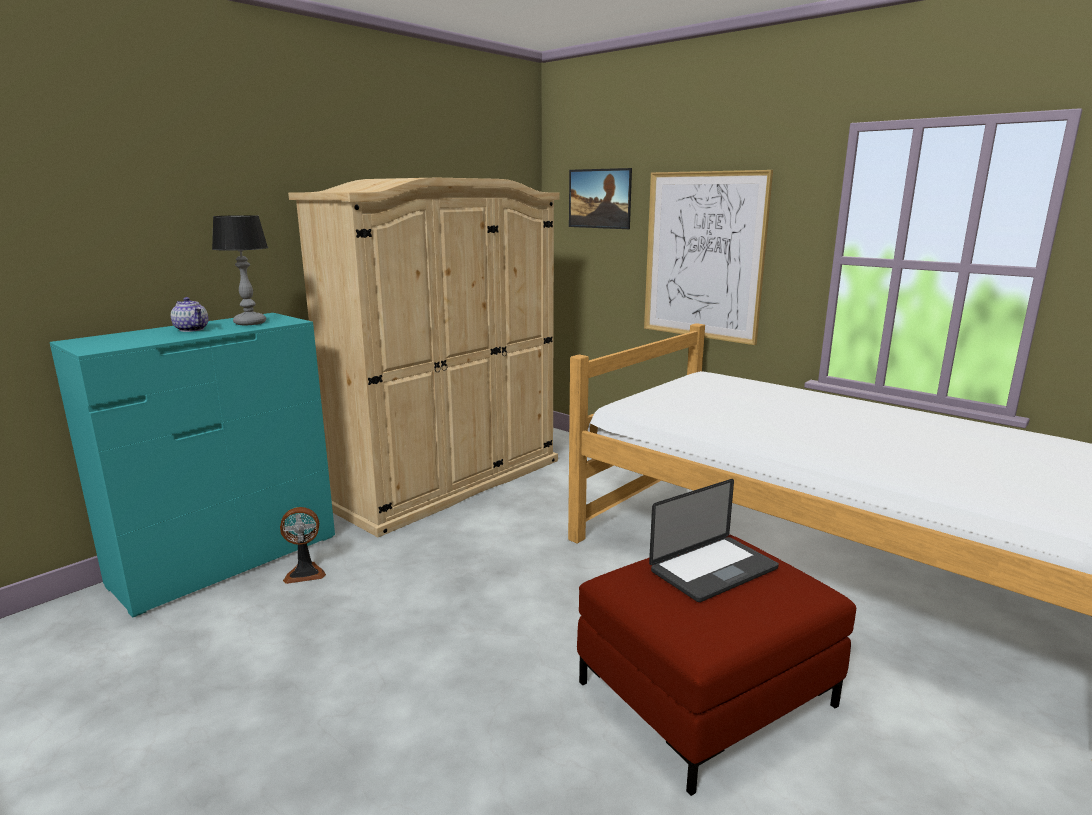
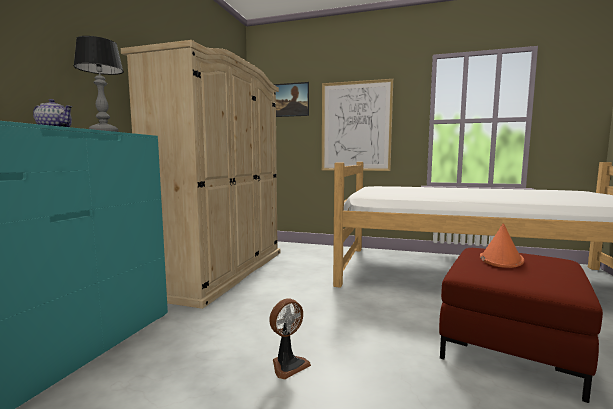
camera: 25 degrees left, 10 degrees down
(305, 572) = (162, 342): fan -> fan (288, 365)
(713, 570) = (501, 259): laptop -> orange hat

